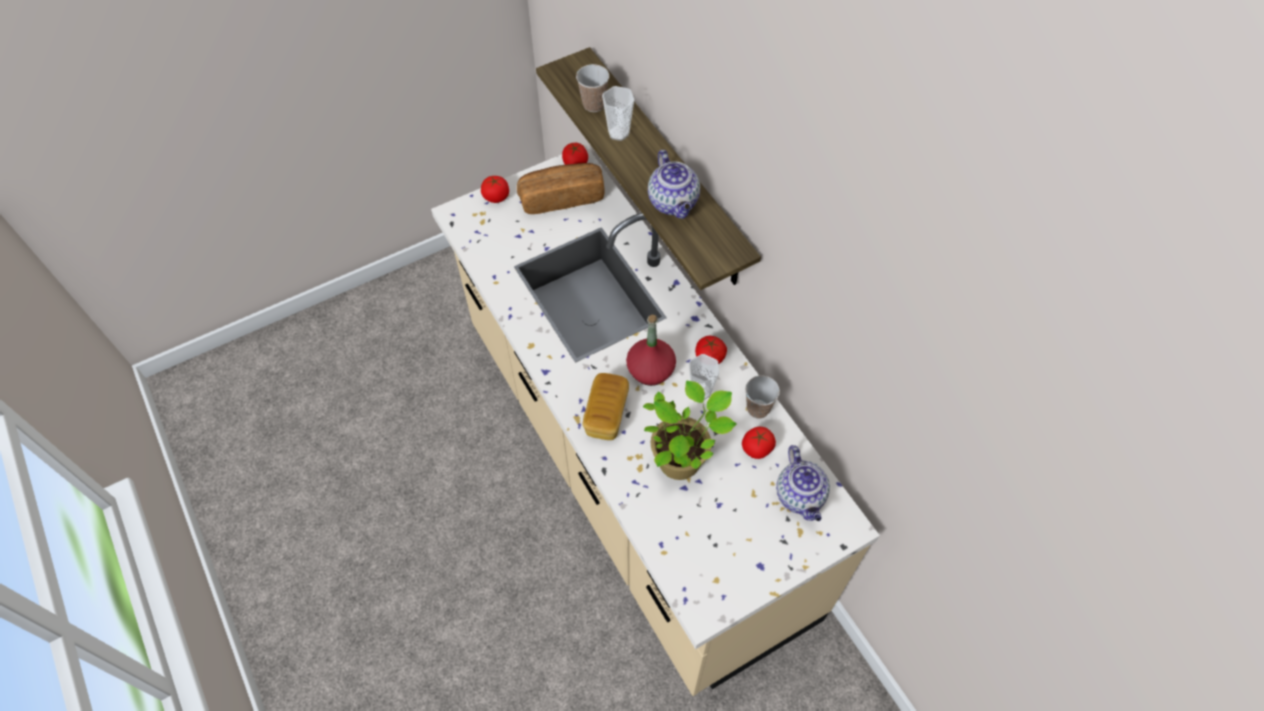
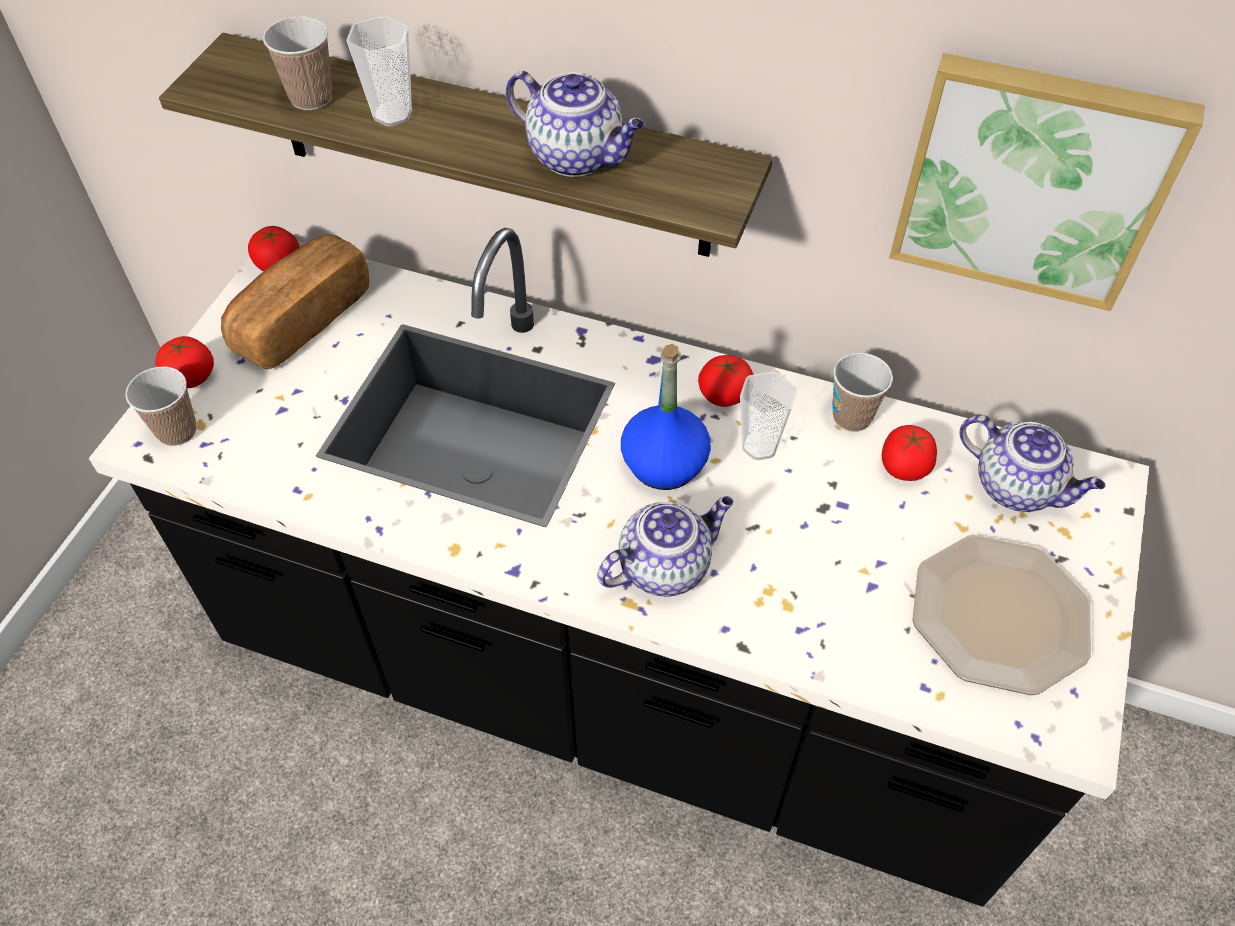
camera: 40 degrees left, 5 degrees down
(471, 219) = (177, 431): none -> cup
(606, 414) = (665, 566): bread -> teapot
(632, 468) = (617, 679): beige counter -> black counter
(650, 370) = (664, 464): red bottle -> blue bottle
(682, 459) = (829, 551): potted plant -> none
(728, 542) = (1001, 615): none -> plate
(849, 346) = (1033, 180): none -> picture

